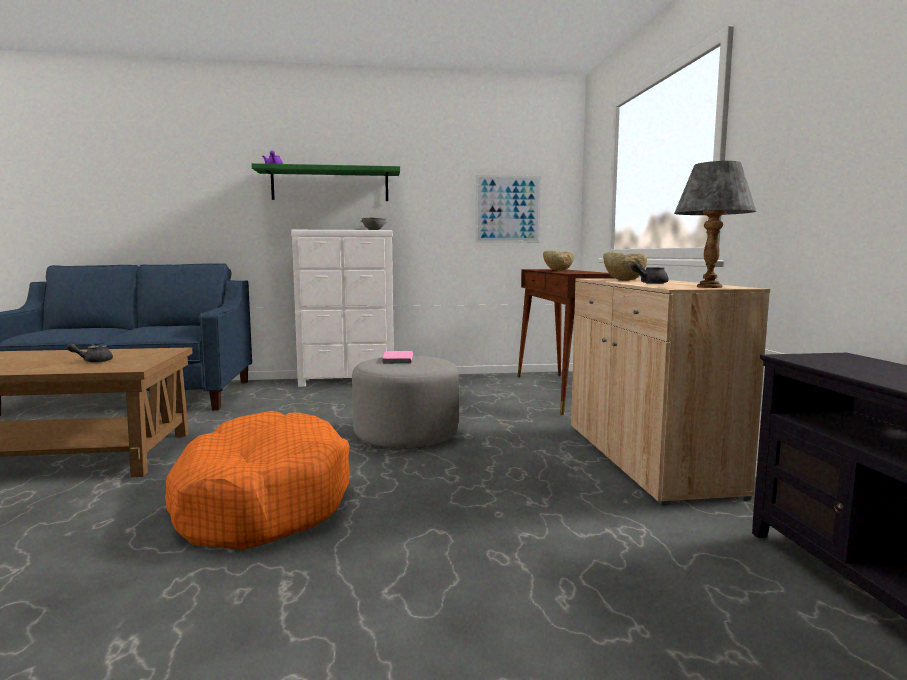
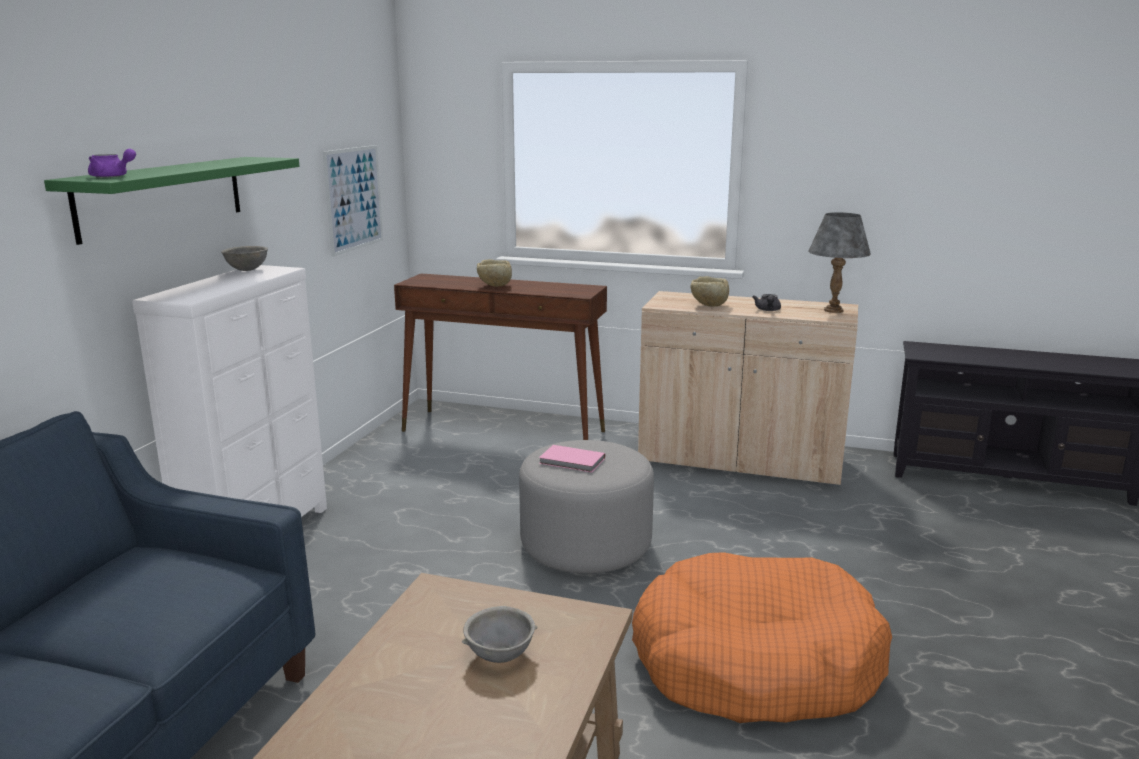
camera: 65 degrees left, 10 degrees up
(93, 361) = (500, 656): grey teapot -> grey bowl

